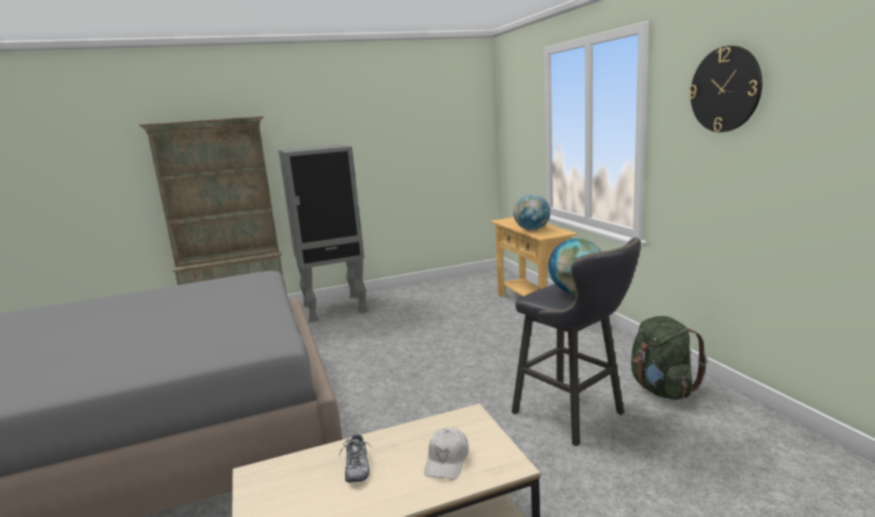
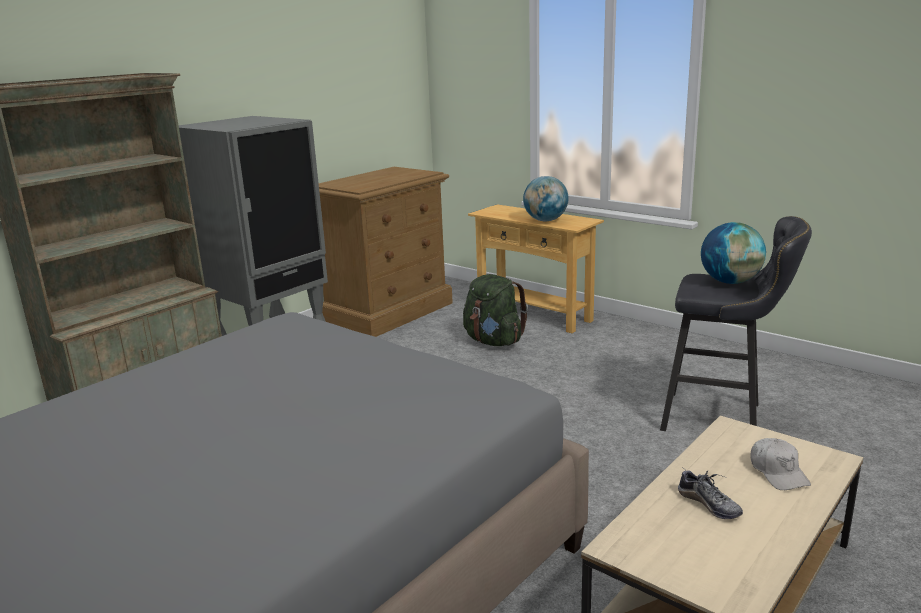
camera: 30 degrees left, 5 degrees up
(438, 288) = (389, 312): none -> brown dresser
(662, 389) = (762, 374): green backpack -> green backpack (493, 341)
(725, 89) = (814, 58): wall clock -> none

